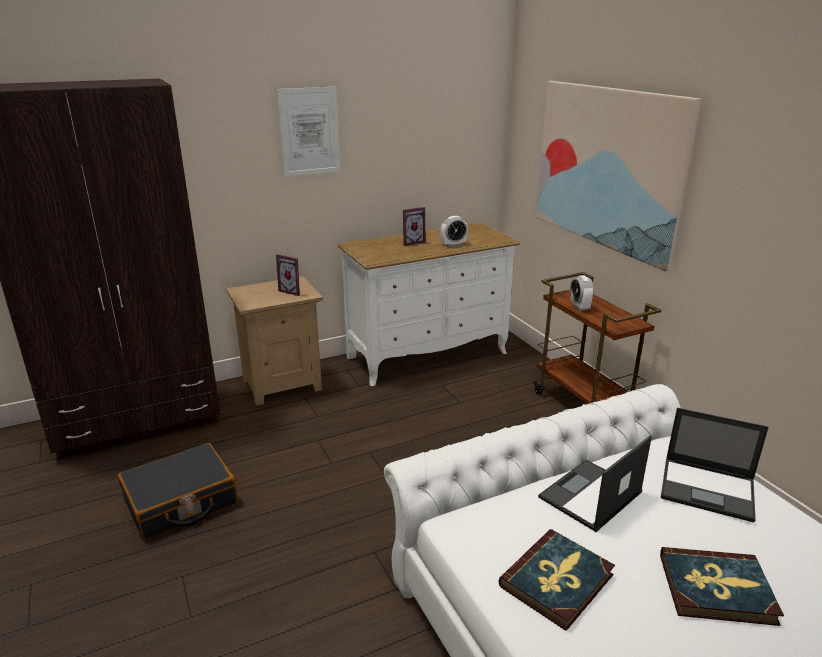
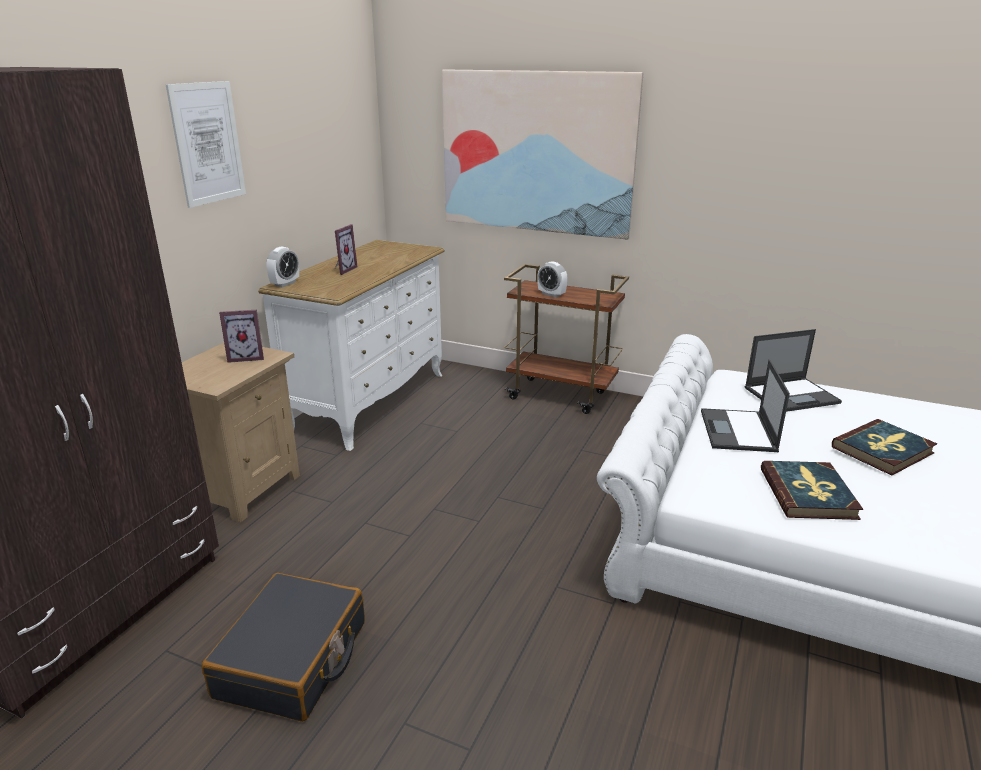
camera: 40 degrees left, 0 degrees up
(453, 245) = (390, 263): alarm clock -> alarm clock (285, 284)

